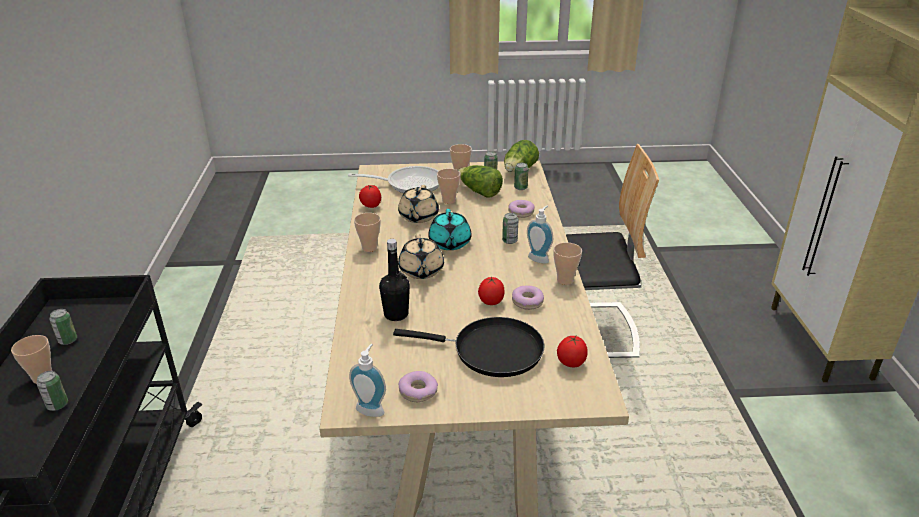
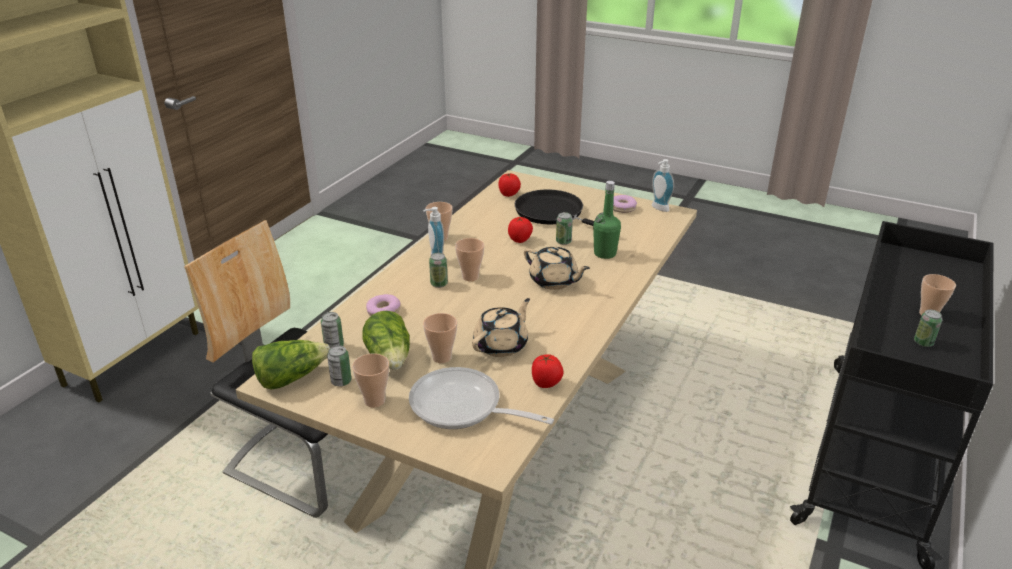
camera: 150 degrees left, 0 degrees up
(57, 405) = (900, 289): can -> can (563, 242)
(369, 248) = (588, 322): cup -> cup (470, 277)
(396, 314) = (605, 253): black bottle -> green bottle
(421, 271) = (554, 281): beige teapot -> beige teapot turned 105 degrees clockwise
(449, 243) = (500, 300): turquoise teapot -> none
(527, 302) = (491, 232): donut -> none

